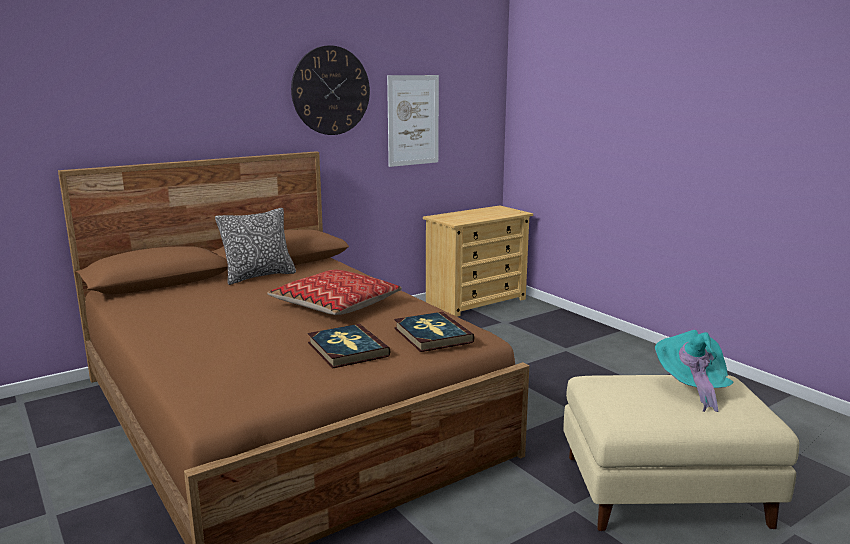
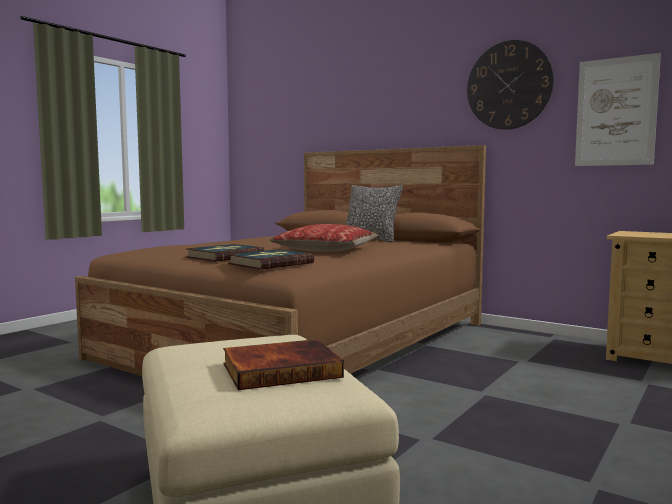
camera: 70 degrees right, 10 degrees down
(691, 388) = (281, 369): turquoise hat -> book

